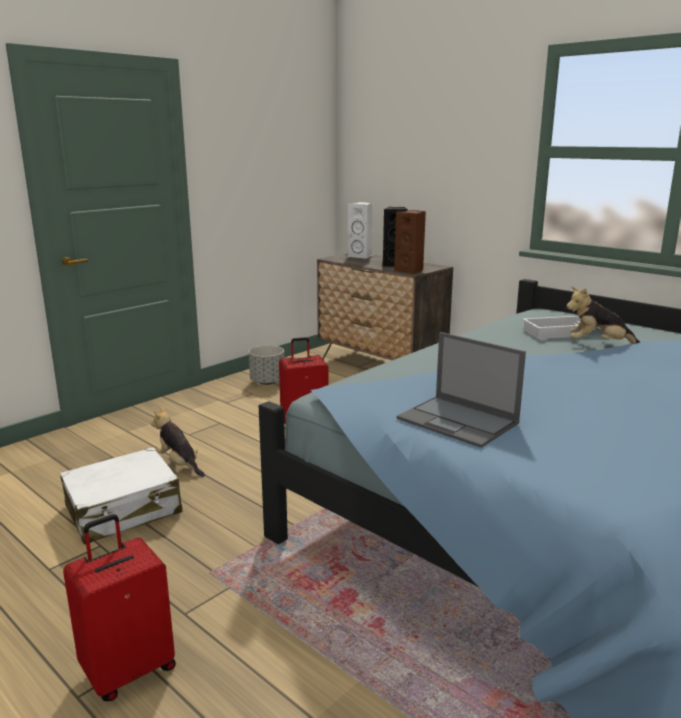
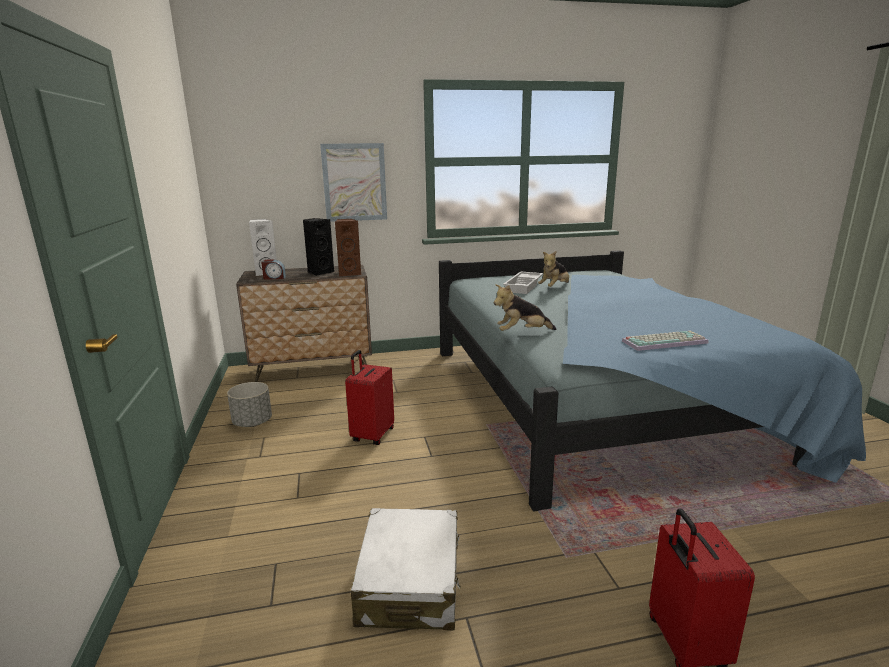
camera: 55 degrees left, 0 degrees up
(179, 464) = (355, 521): plush toy -> plush toy (522, 333)
(351, 261) = (274, 278): none -> alarm clock
(459, 172) = (354, 182): none -> picture
(459, 421) = (664, 341): laptop -> keyboard

